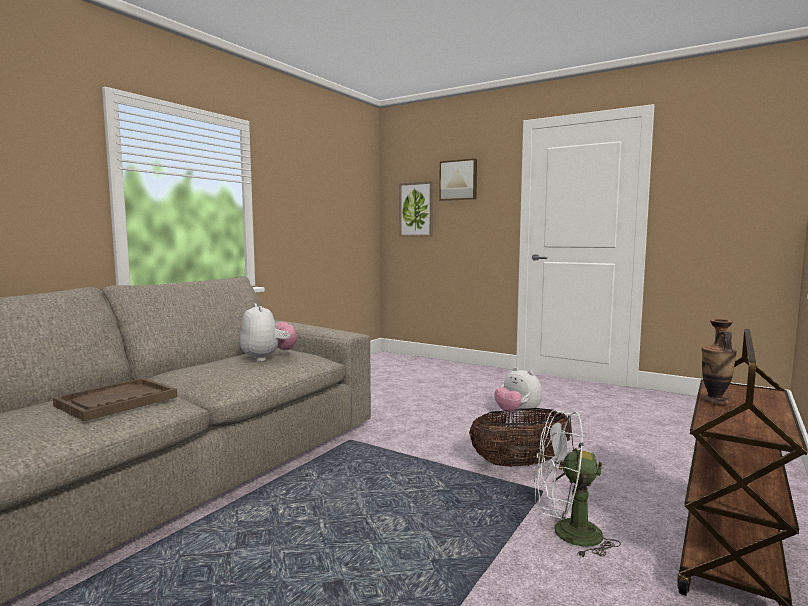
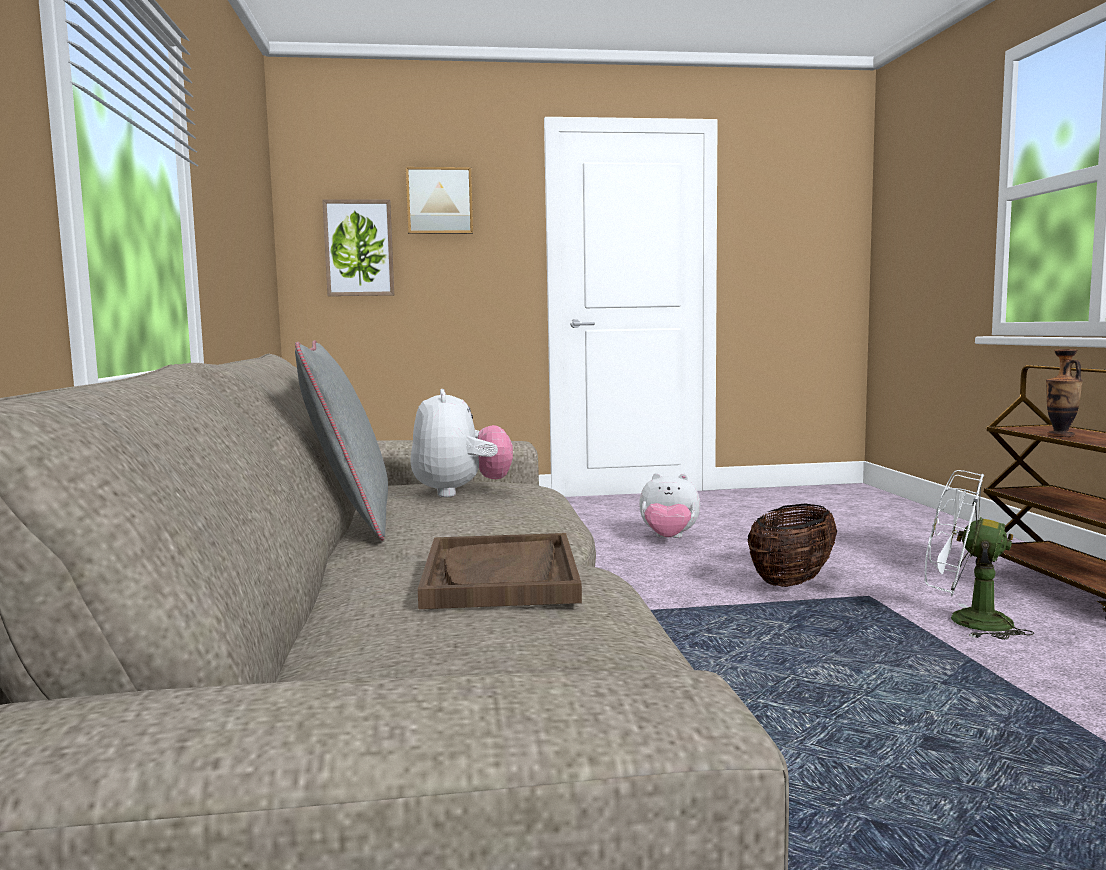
camera: 40 degrees left, 0 degrees up
(191, 363) = (351, 522): none -> grey pillow
(267, 358) = (461, 492): plush toy -> plush toy turned 60 degrees clockwise
(566, 534) = (966, 621): white fan -> white fan turned 60 degrees clockwise

